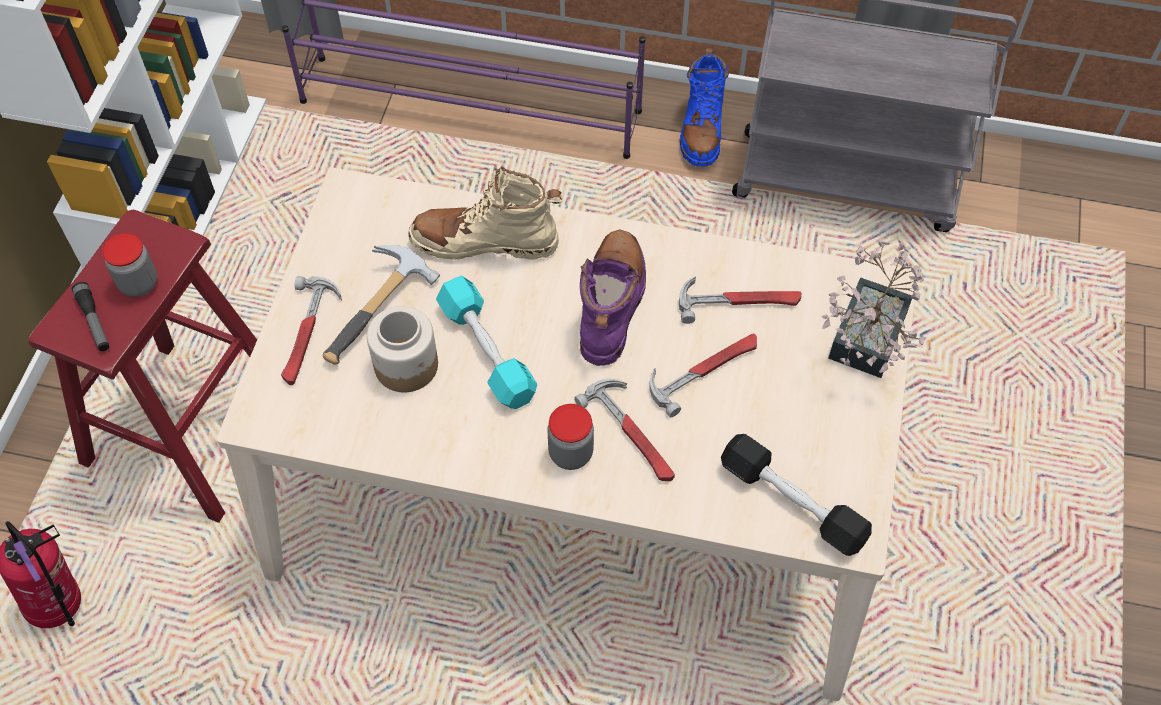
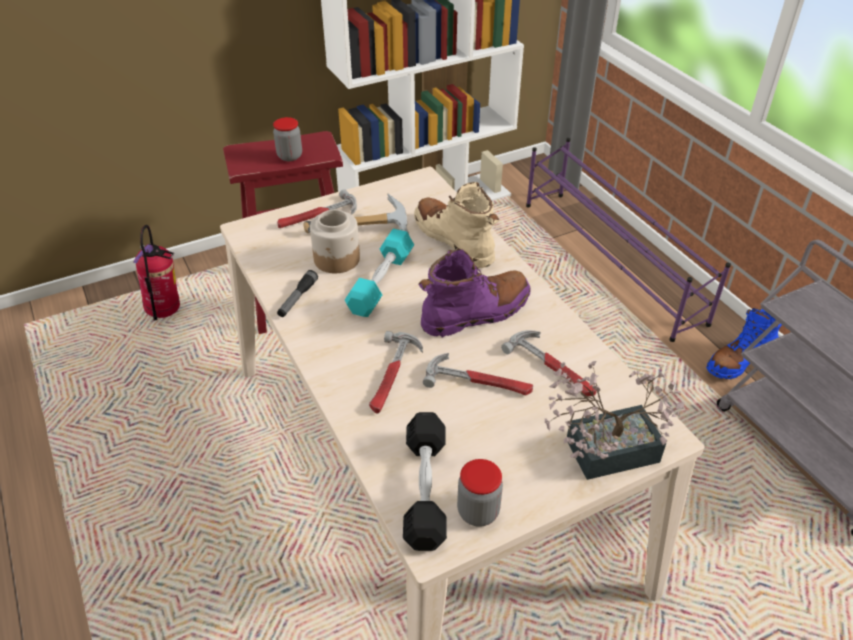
camera: 50 degrees right, 15 degrees down
(94, 321) = (253, 156): flashlight -> flashlight (297, 298)
(570, 453) = (348, 356): jar -> jar (478, 512)

